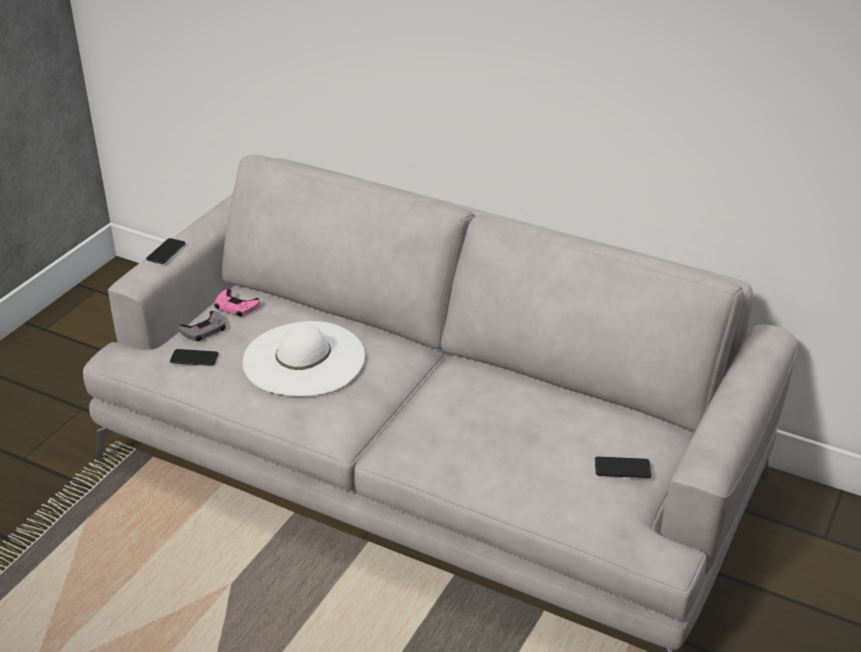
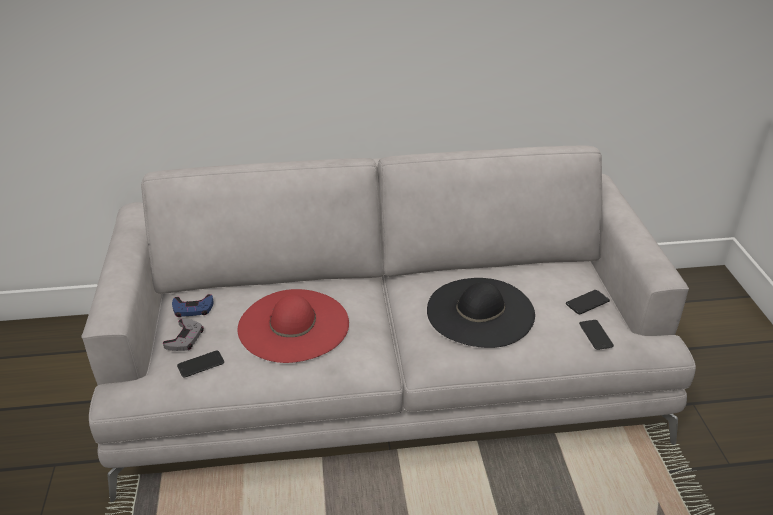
camera: 35 degrees left, 0 degrees up
(166, 252) = (113, 283): phone -> phone (596, 335)
(236, 307) = (193, 309): pink game controller -> blue game controller
(304, 359) = (293, 325): white hat -> red hat
(493, 425) = (480, 312): none -> black hat

